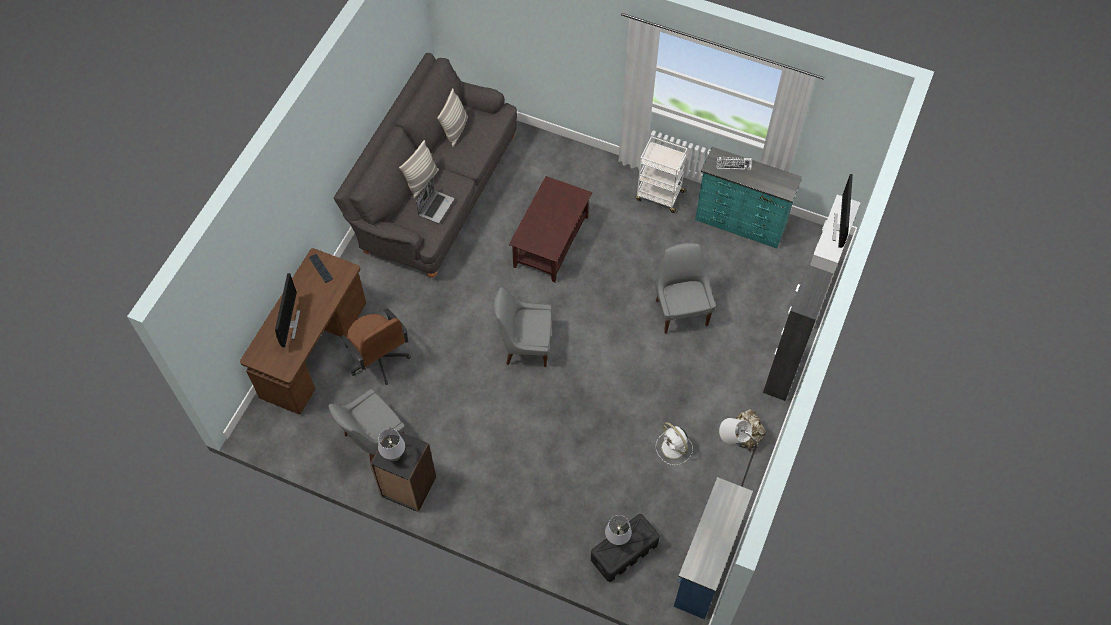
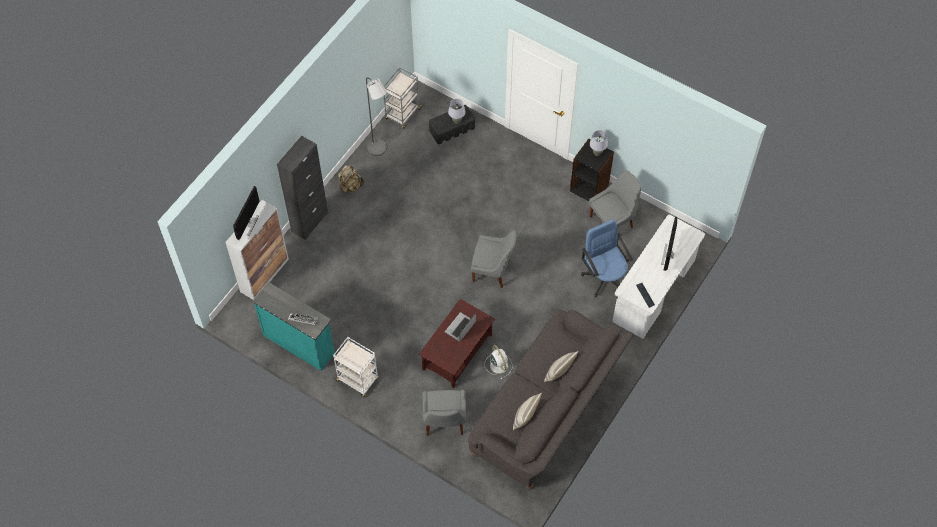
camera: 170 degrees left, 0 degrees up
(314, 350) = (654, 291): brown desk -> white desk
(379, 359) = (605, 277): brown office chair -> blue office chair
(436, 206) = (550, 346): laptop -> laptop (460, 328)
(674, 448) = (402, 185): white fan -> white fan (498, 364)
(681, 311) = (368, 280): grey chair -> grey chair (444, 422)
(704, 567) = (403, 114): blue dresser -> grey cart

